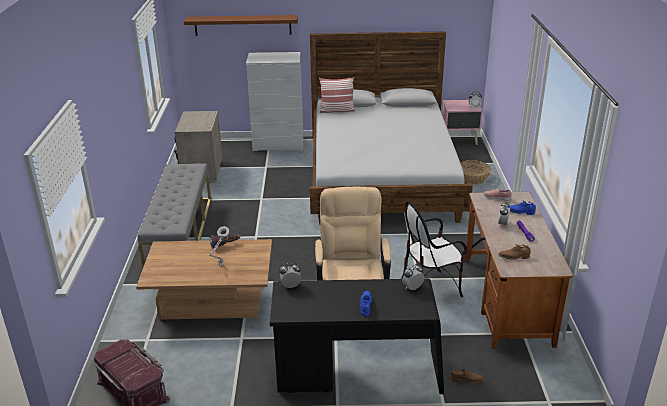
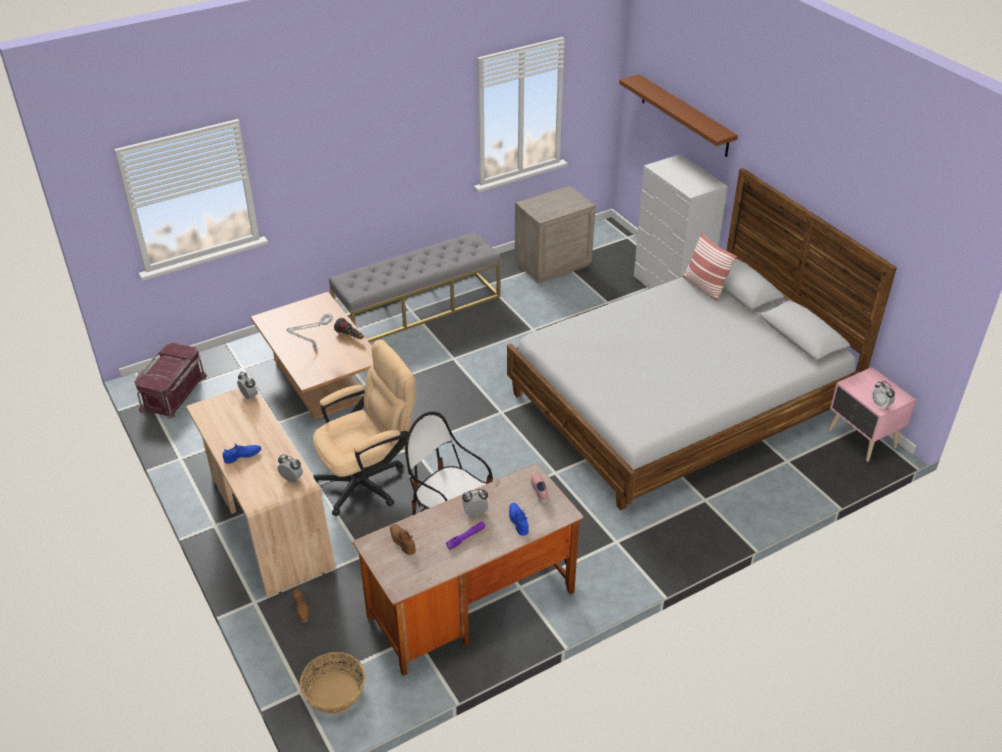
camera: 60 degrees right, 10 degrees up
(358, 374) = (267, 523): black desk -> beige desk
(472, 178) = (755, 487): basket -> basket (334, 692)

